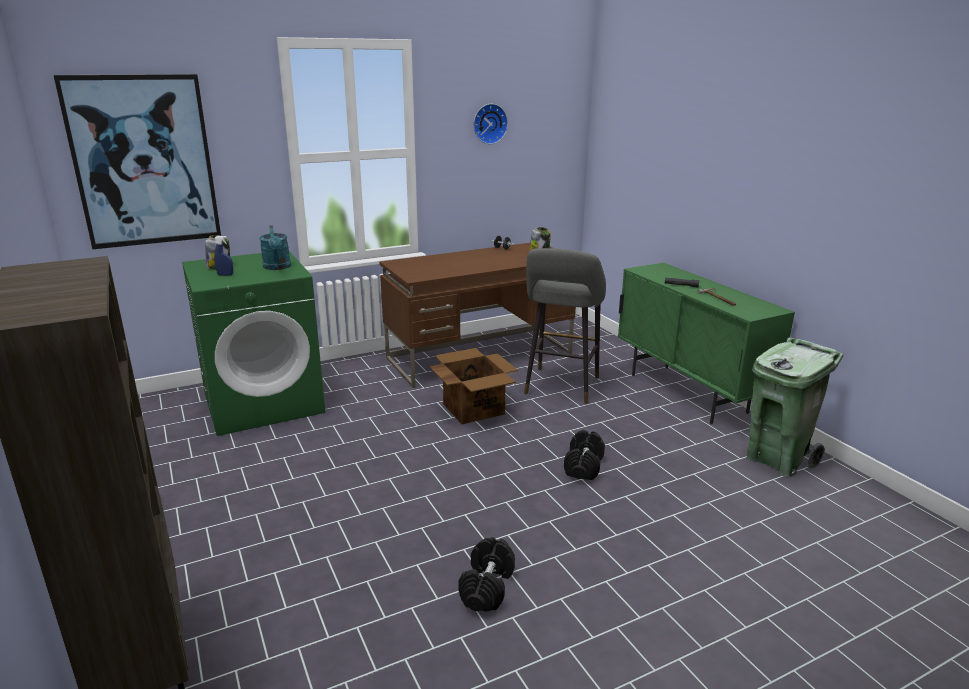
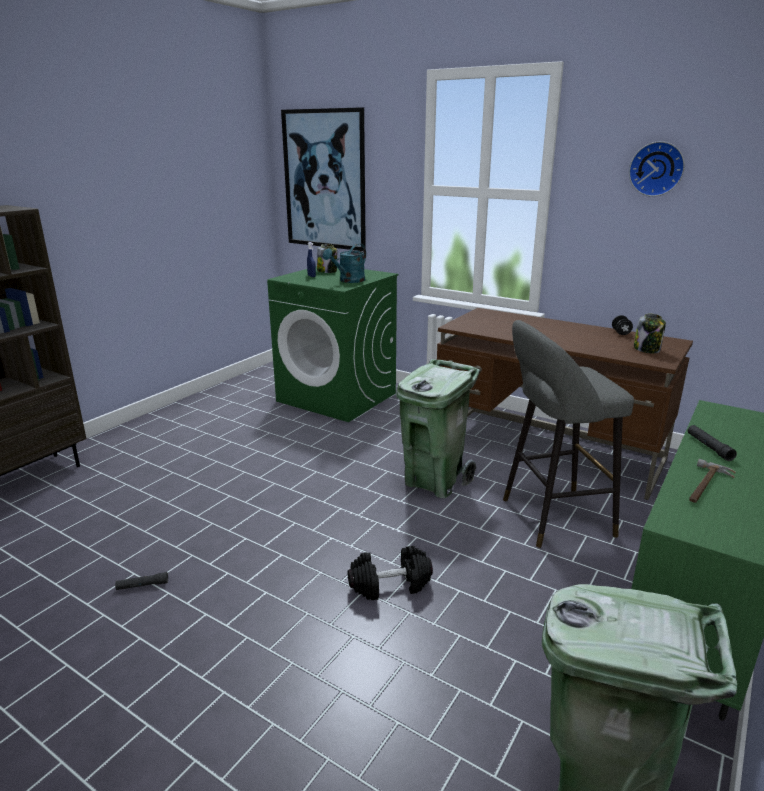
camera: 60 degrees right, 0 degrees up
(473, 408) = (434, 481): cardboard box -> green trash can
(486, 586) = (142, 585): black dumbbell -> black flashlight

